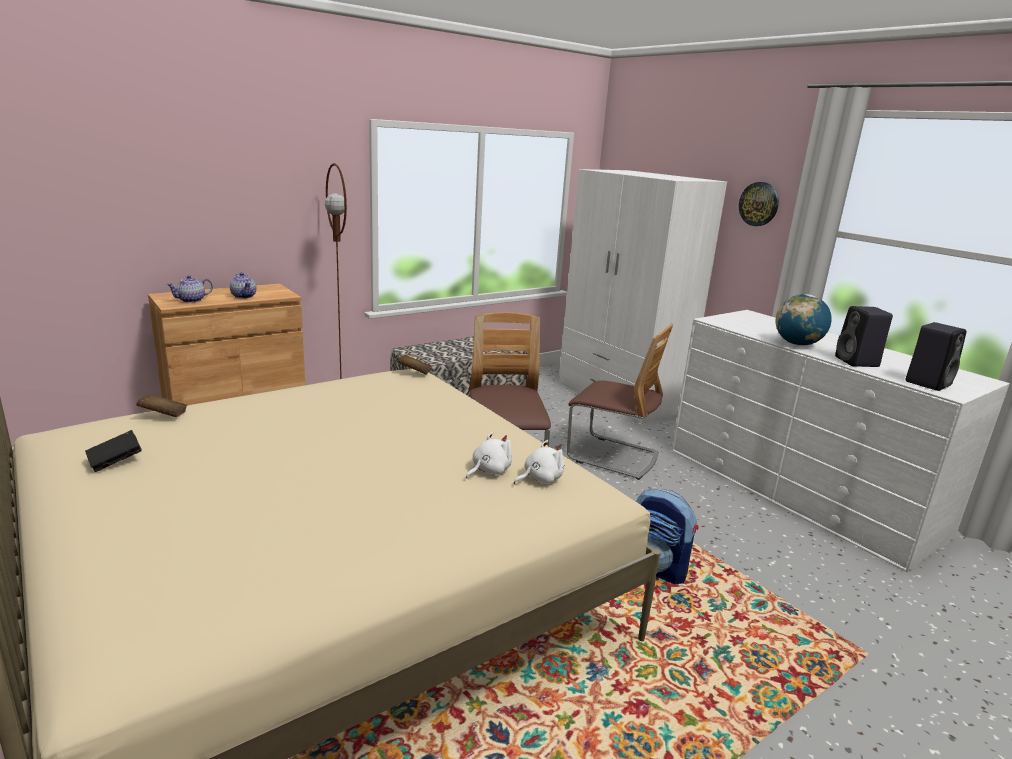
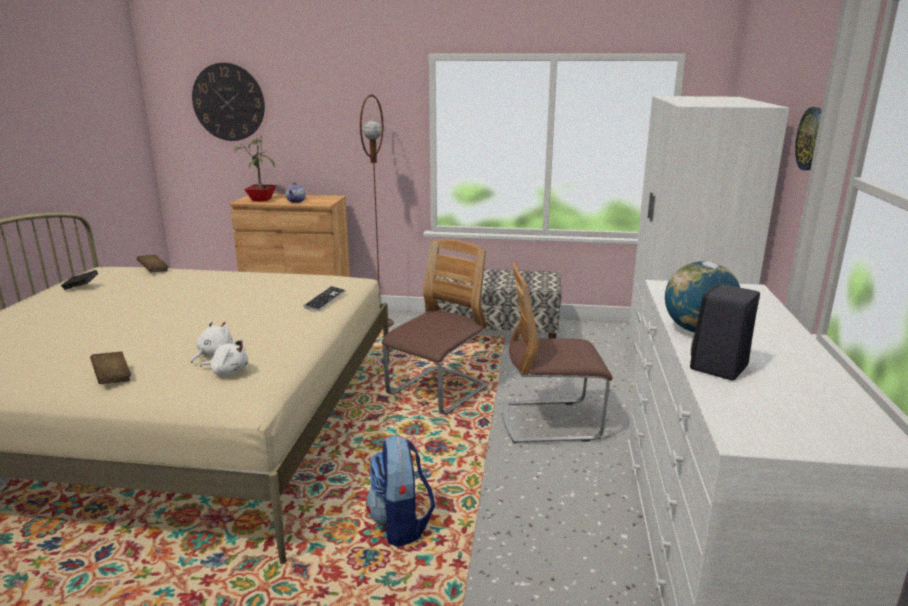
camera: 45 degrees right, 0 degrees up
(104, 169) = (228, 102): none -> wall clock
(191, 300) = (260, 200): teapot -> potted plant
(414, 372) = (345, 280): brown book -> brown book (113, 377)
(449, 394) = (325, 300): none -> keyboard
(489, 470) = (213, 354): white plush toy -> white plush toy turned 60 degrees counterclockwise
(612, 456) = (550, 422): chair -> chair turned 105 degrees clockwise
(928, 383) = (750, 418): black speaker -> none

